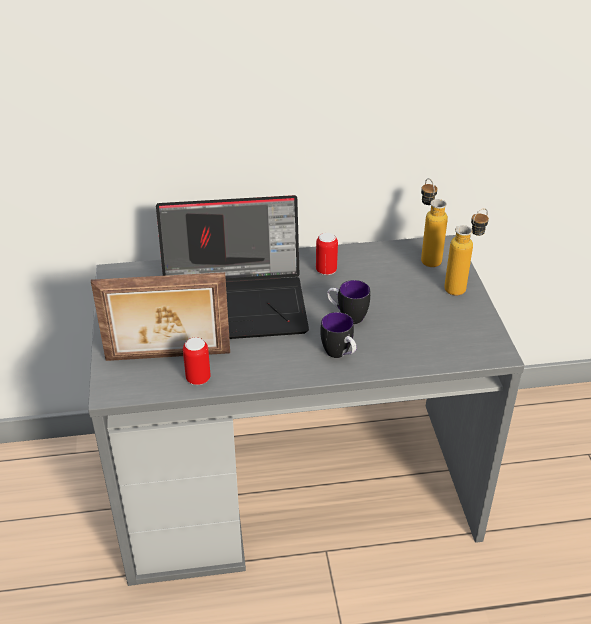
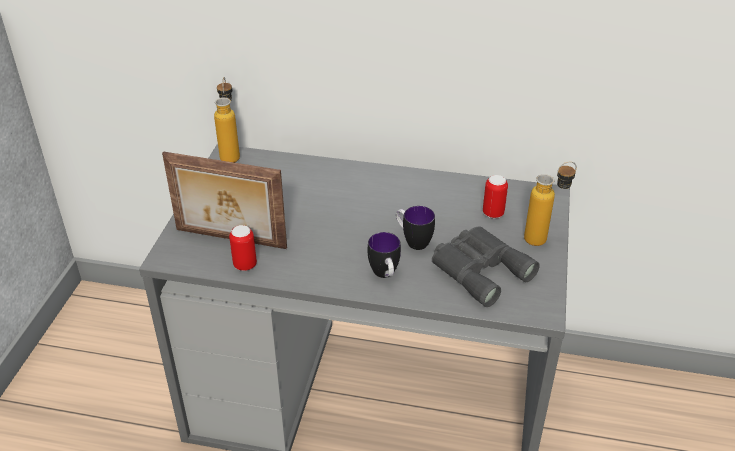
camera: 20 degrees right, 0 degrees up
(236, 303) = (317, 204): laptop -> none
(326, 270) = (417, 193): can -> can (493, 213)
(420, 328) = (478, 269): none -> grey binoculars
(427, 257) = (524, 202): bottle -> bottle (231, 154)

